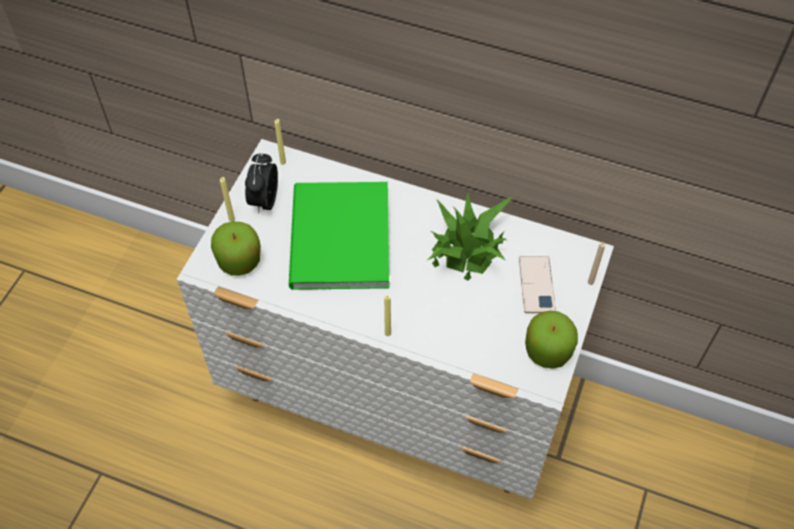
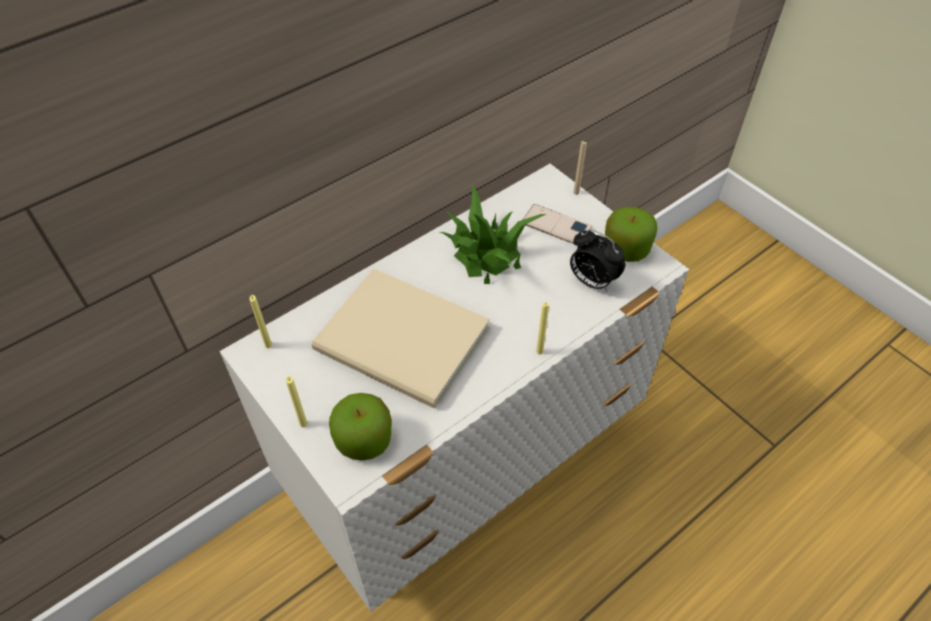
camera: 60 degrees left, 5 degrees down
(264, 200) = (304, 383): alarm clock -> alarm clock (592, 281)
(337, 241) = (404, 344): green book -> beige book

